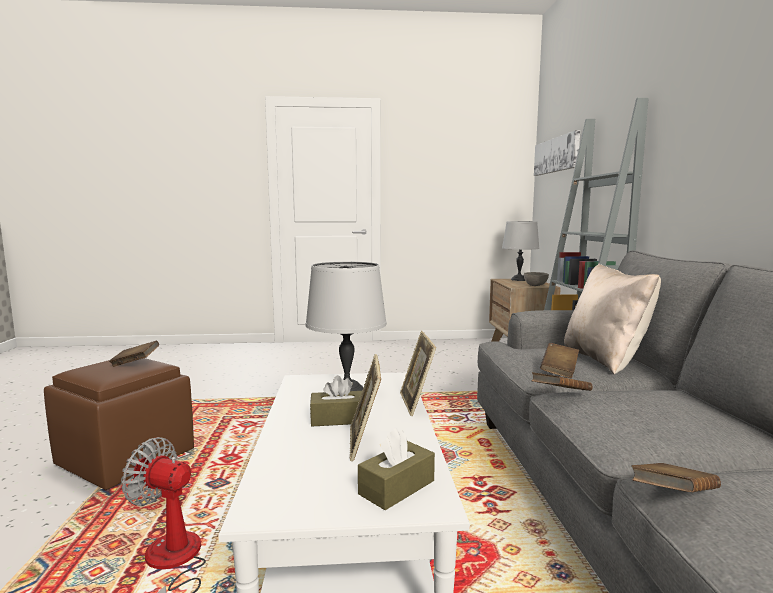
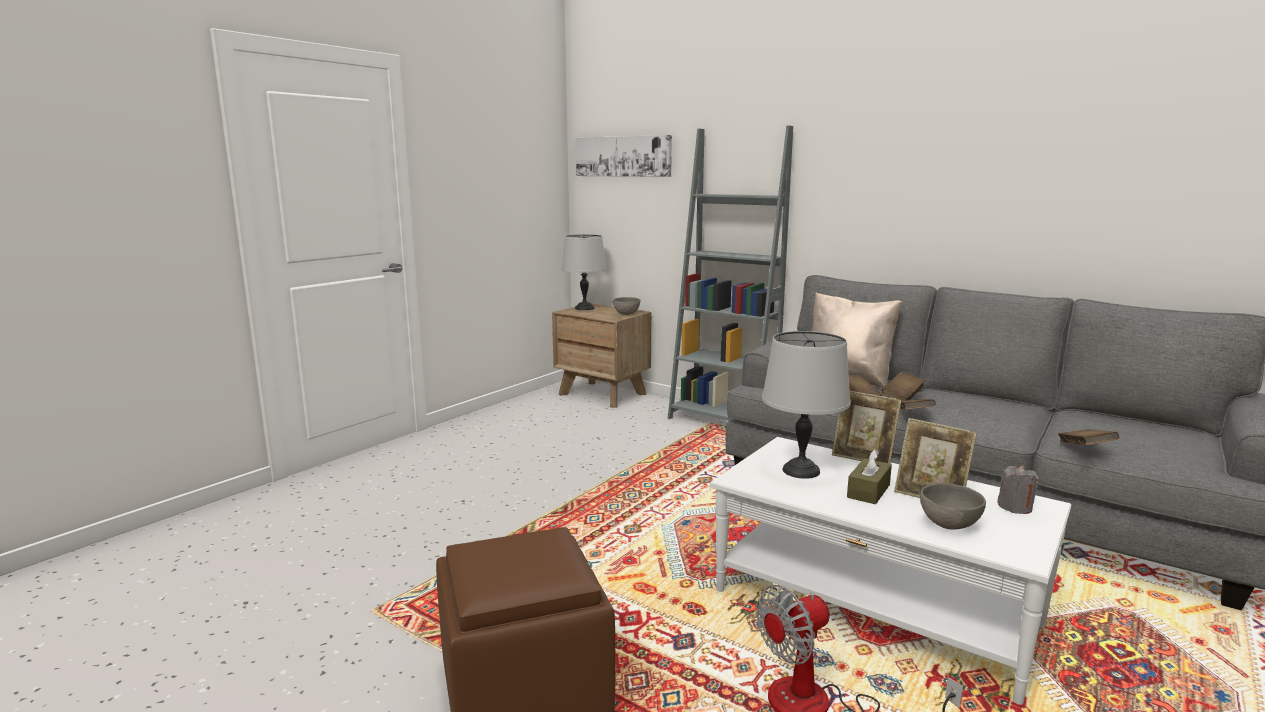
camera: 50 degrees left, 5 degrees up
(135, 363) = (531, 545): brown book -> brown book (902, 396)
(302, 461) = (948, 524): none -> grey bowl
(397, 487) = (1015, 507): brown tissue box -> grey candle

